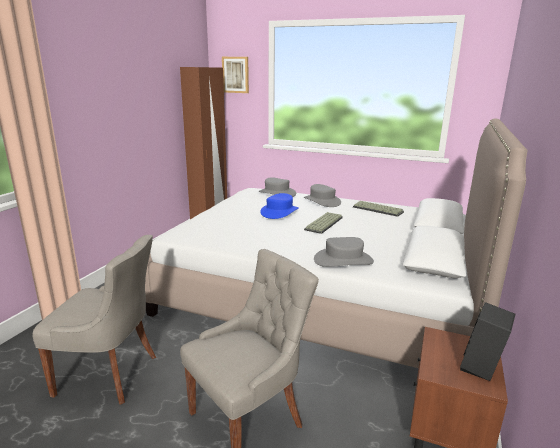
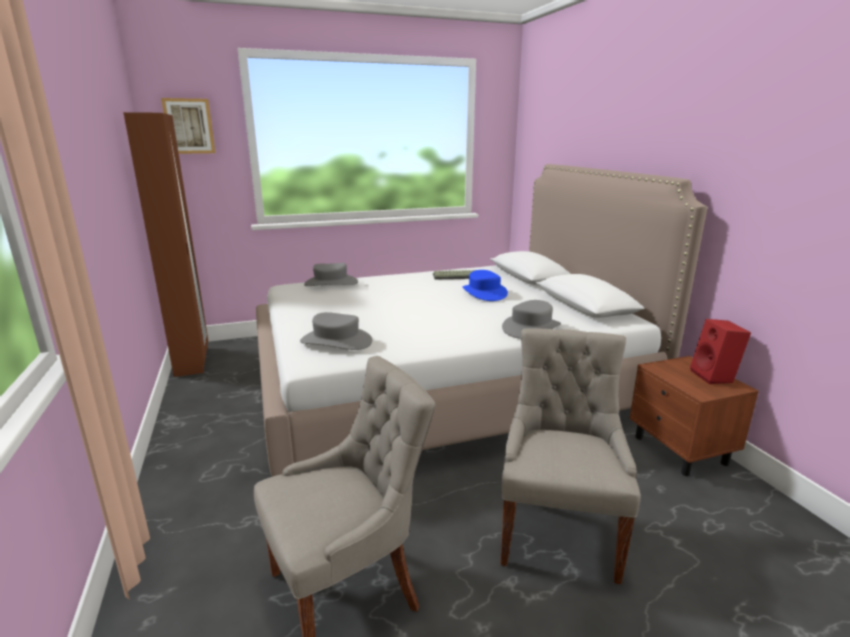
camera: 40 degrees left, 0 degrees up
(279, 212) = (378, 301): blue hat -> blue hat (484, 293)
(322, 201) = (394, 280): grey hat -> grey hat (336, 341)
(324, 224) = (446, 301): keyboard -> none
(482, 368) = (715, 377): black speaker -> red speaker

